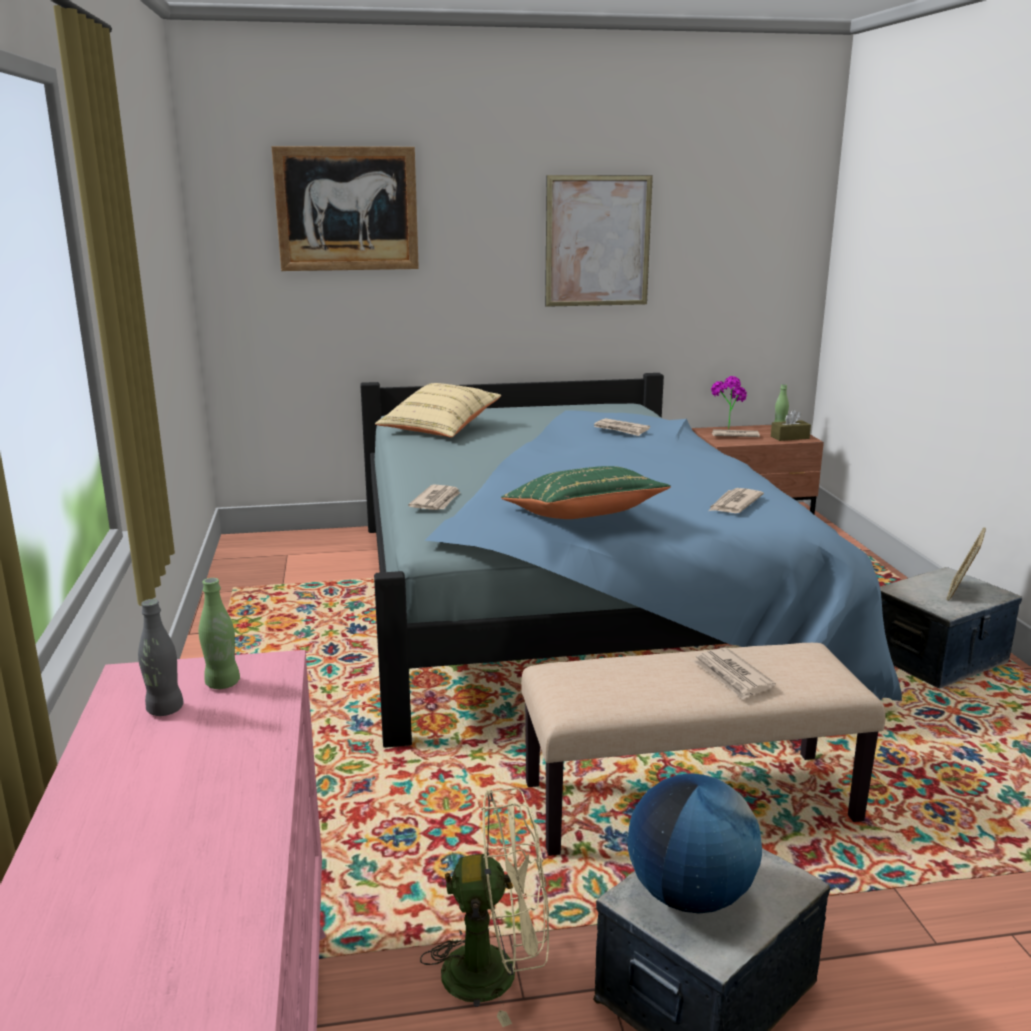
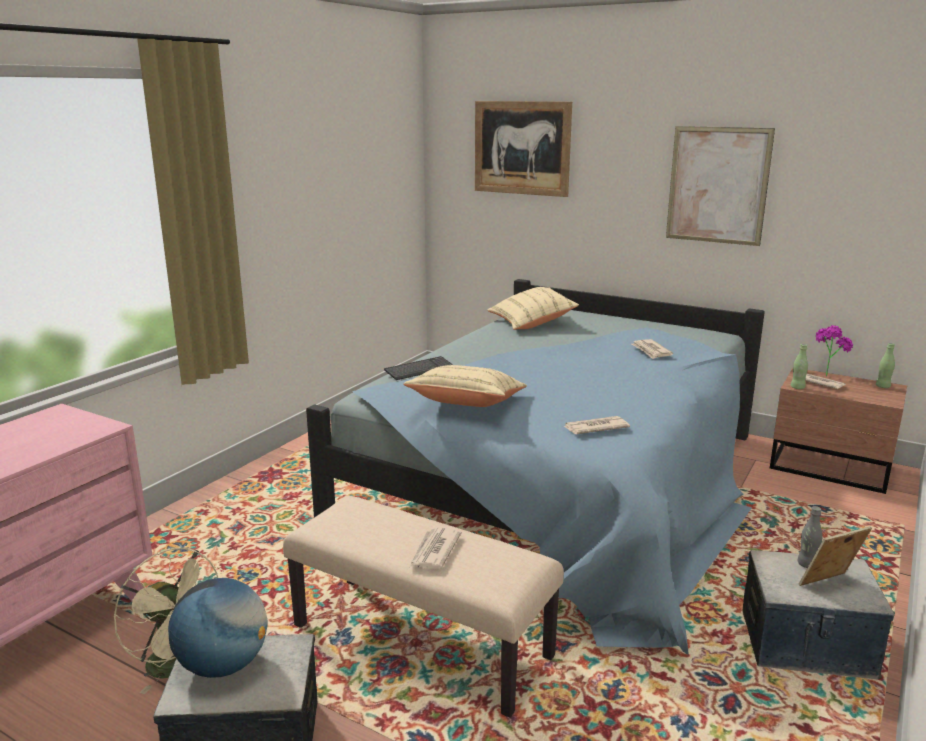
camera: 40 degrees right, 0 degrees up
(165, 709) = (32, 431): grey bottle -> grey bottle (807, 564)
(222, 683) = (72, 428): green bottle -> green bottle (797, 387)
(437, 501) = (419, 370): newspaper -> keyboard
(582, 518) = (467, 405): green pillow -> beige pillow
(789, 437) = (874, 397): brown tissue box -> none

